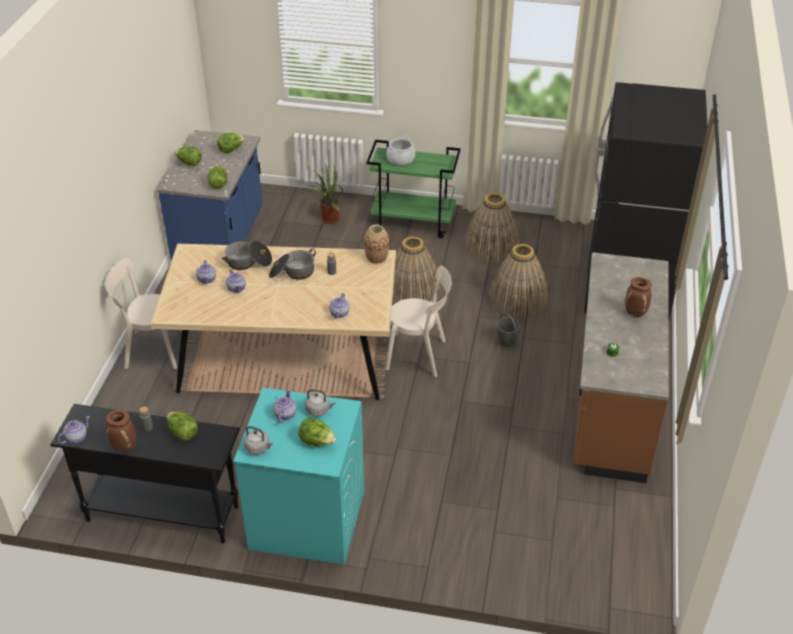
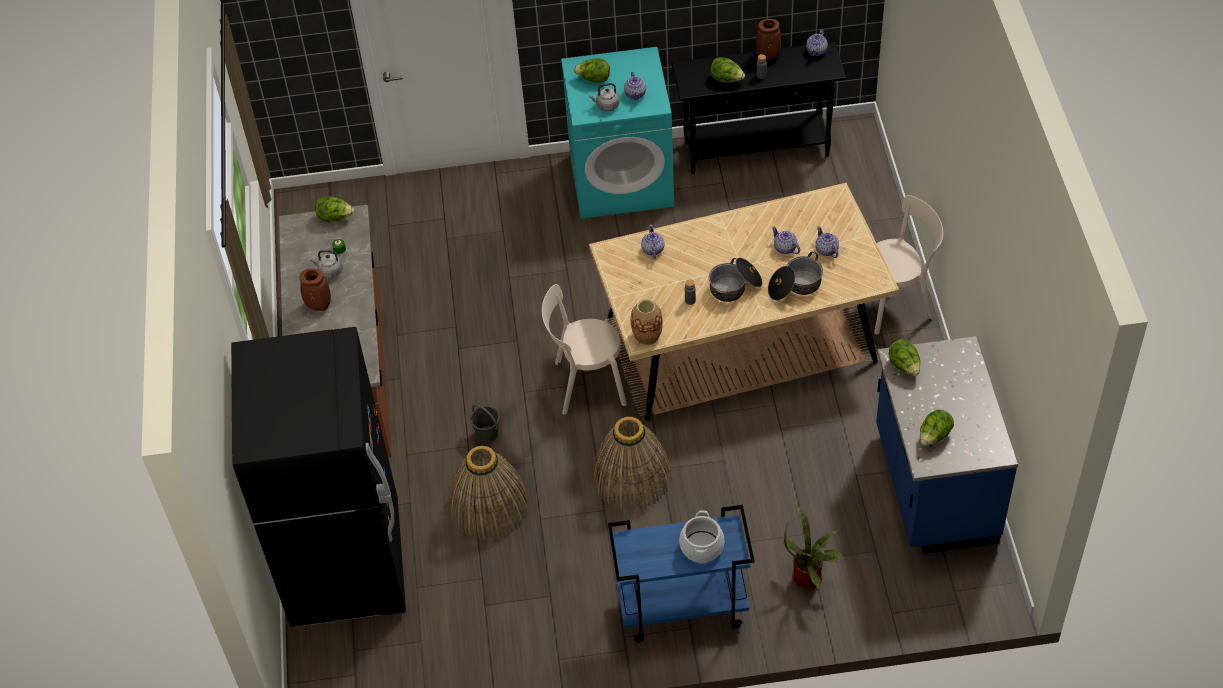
camera: 165 degrees right, 10 degrees up
(189, 163) = (972, 393): lettuce -> lettuce (335, 218)
(258, 448) = (641, 61): grey kettle -> grey kettle (329, 271)
(413, 222) = (681, 609): green cart -> blue cart
(491, 246) = (551, 593): basket -> none

